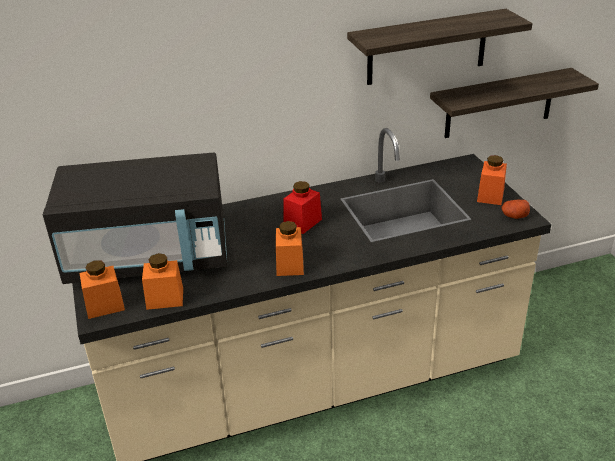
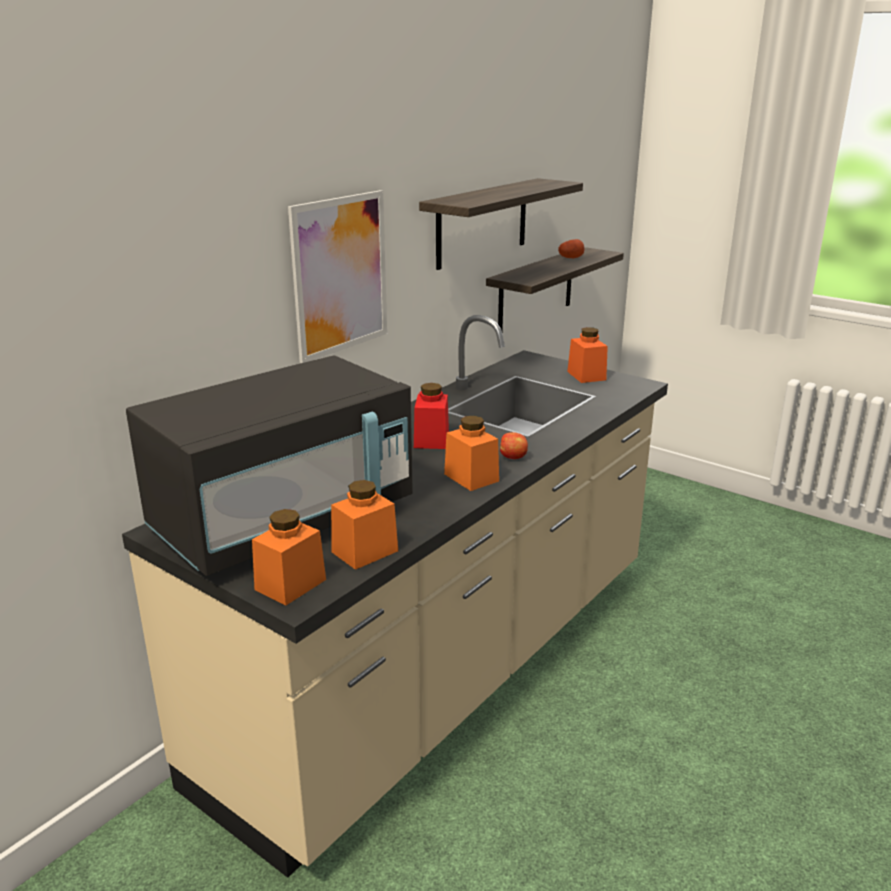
camera: 35 degrees left, 10 degrees down
(259, 86) = (340, 275): none -> picture
(337, 257) = (513, 457): none -> apple
(514, 216) = (629, 385): potato -> potato (571, 258)

